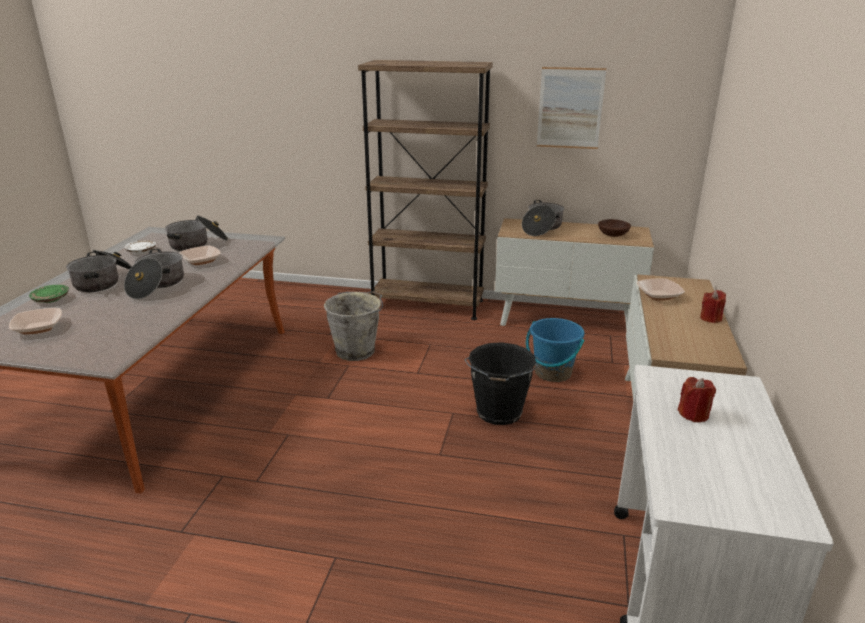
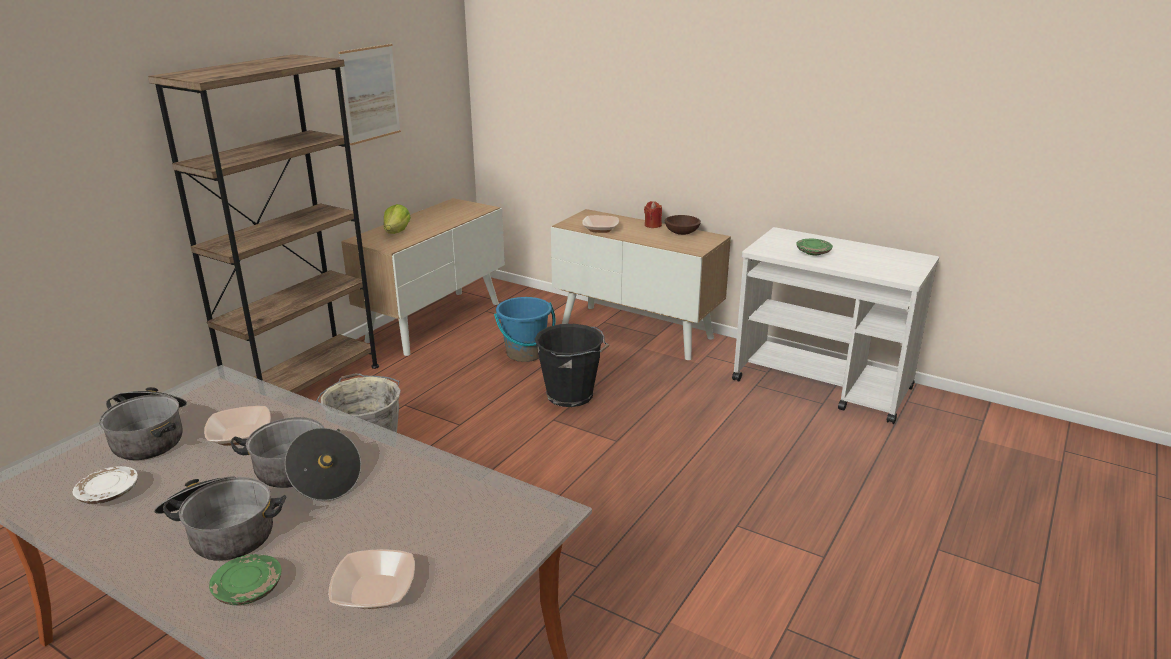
camera: 70 degrees left, 0 degrees up
(542, 228) = (397, 232): cooking pot -> lettuce
(612, 235) = (454, 213): brown bowl -> brown bowl (681, 233)
(693, 414) = (813, 252): red candle -> green plate

